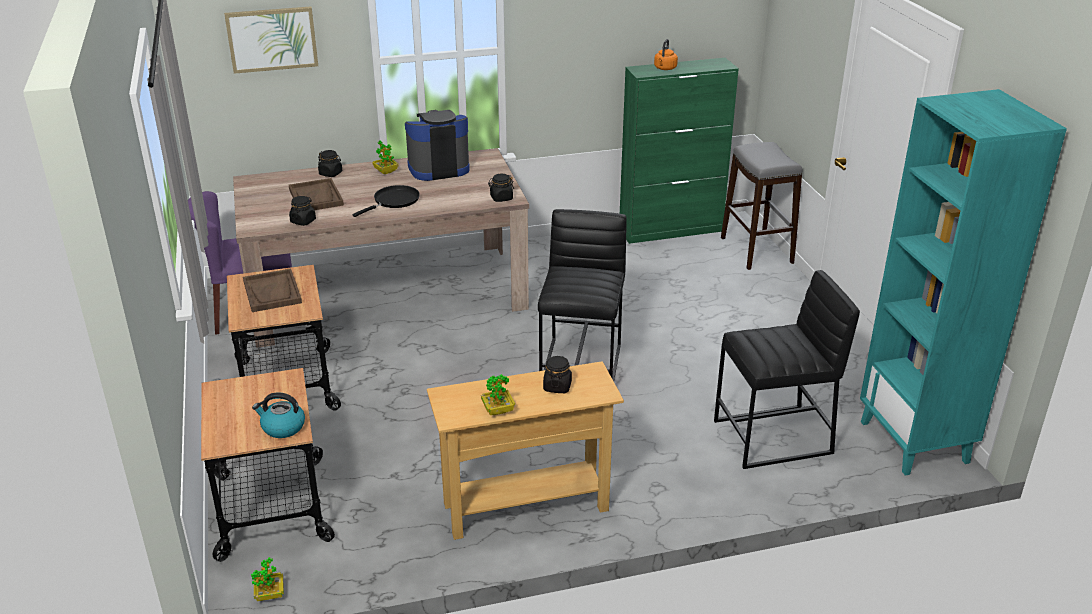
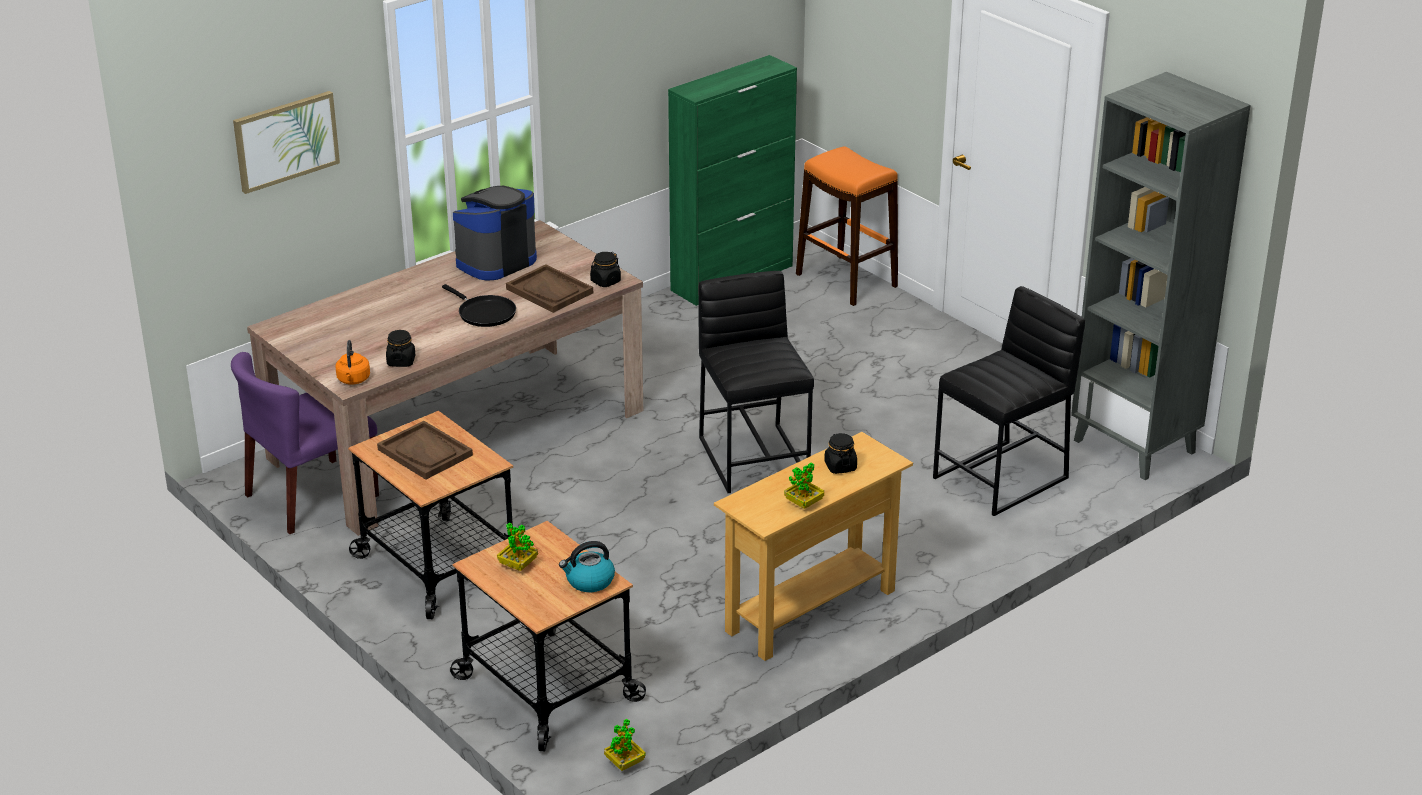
camera: 25 degrees left, 0 degrees up
(316, 197) = (384, 329): brown tray -> brown tray (550, 291)
(331, 173) = (369, 296): black jar -> none
(386, 172) = (435, 279): potted plant -> potted plant (518, 565)
(394, 201) = (484, 313): black frying pan -> black frying pan turned 120 degrees clockwise
(665, 68) = (716, 83): orange kettle -> orange kettle (353, 380)
(757, 250) = (847, 280): grey stool -> orange stool
(915, 442) = (1135, 446): turquoise bookcase -> grey bookcase

